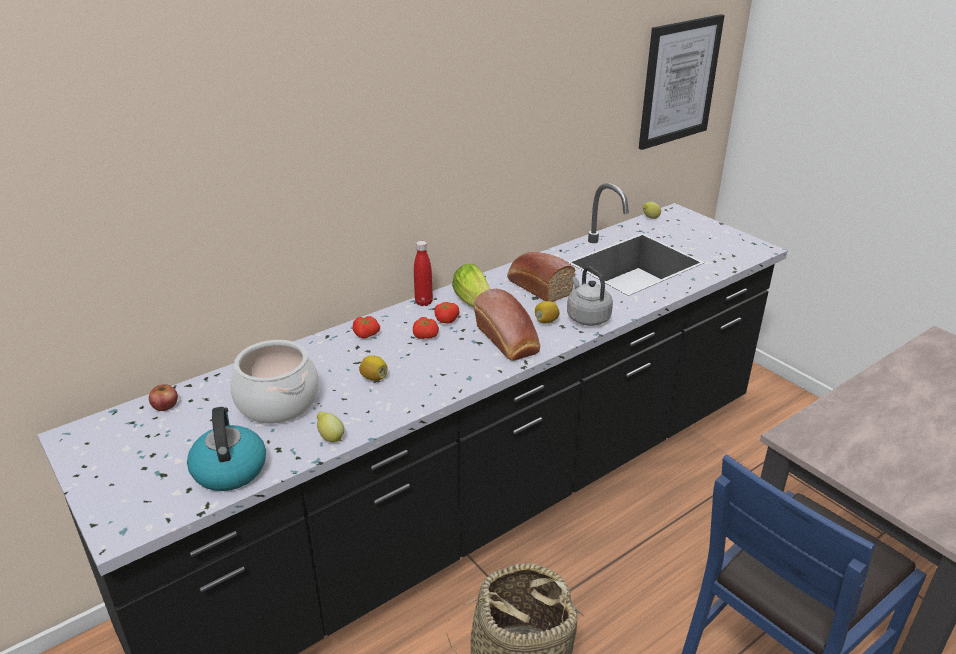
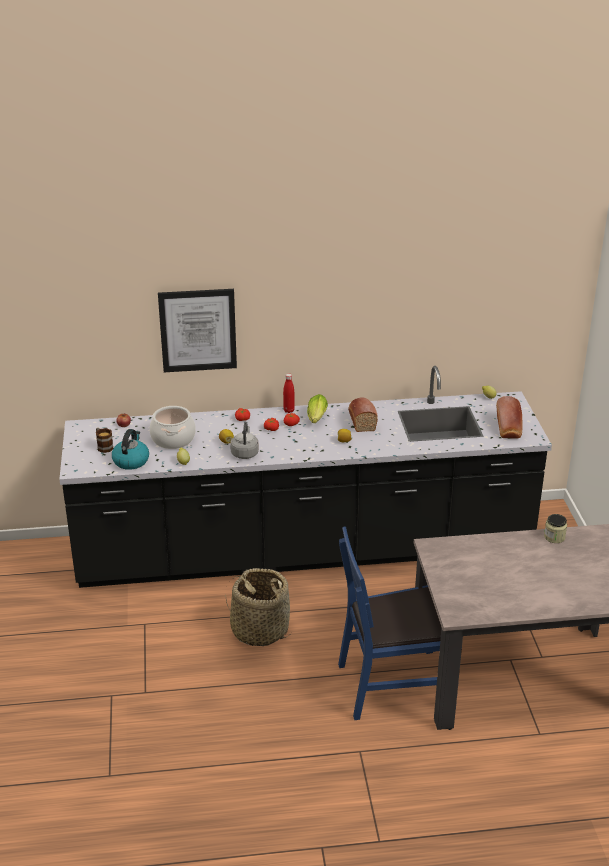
camera: 30 degrees right, 0 degrees up
(152, 459) = (103, 446): none -> mug
(508, 341) = (311, 445): bread -> bread (508, 428)
(587, 317) = (369, 446): grey kettle -> grey kettle (245, 453)
(679, 81) = (522, 306): picture -> picture (198, 330)
(907, 366) = (554, 537): none -> jar

